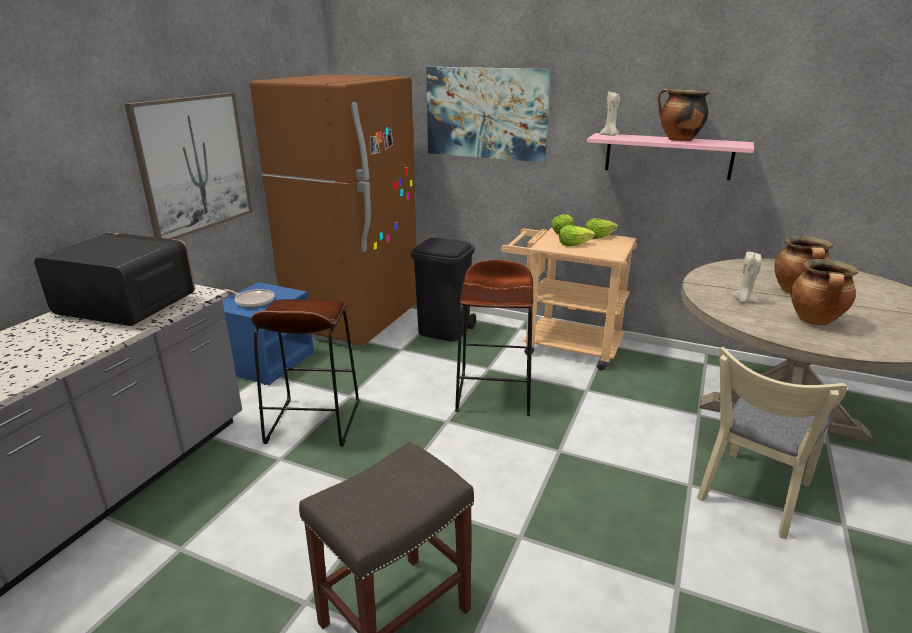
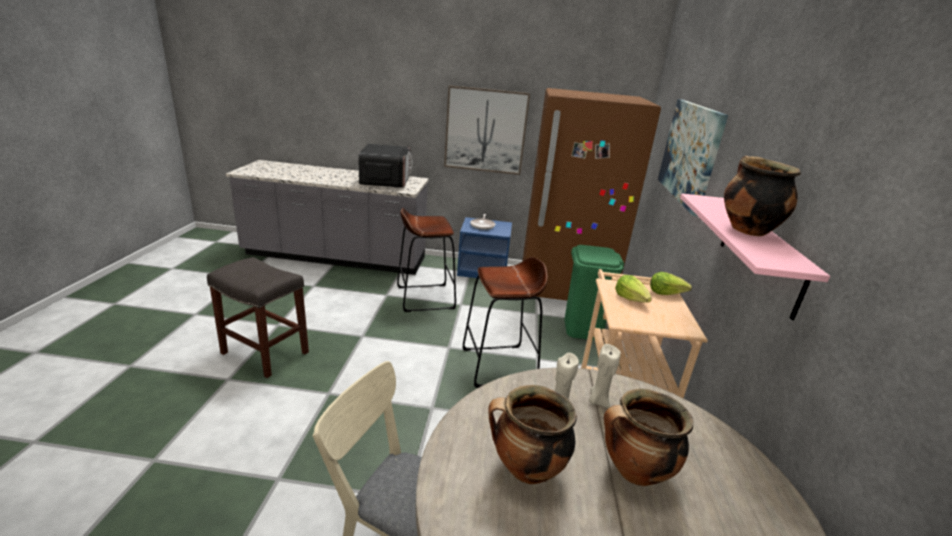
camera: 70 degrees right, 0 degrees up
(444, 331) = (583, 329): black trash can -> green trash can
(598, 237) = (675, 313): lettuce -> none
(610, 135) = (716, 202): beige candle -> beige candle (598, 401)

